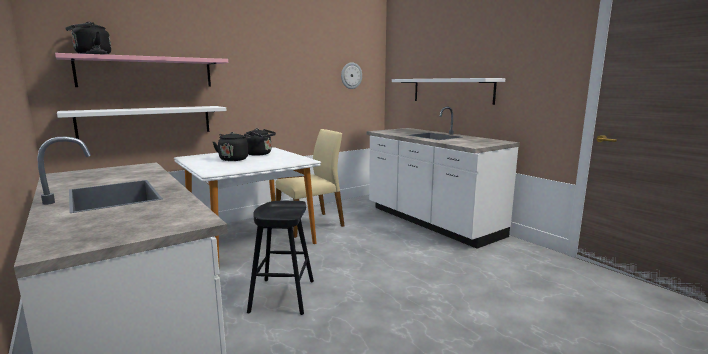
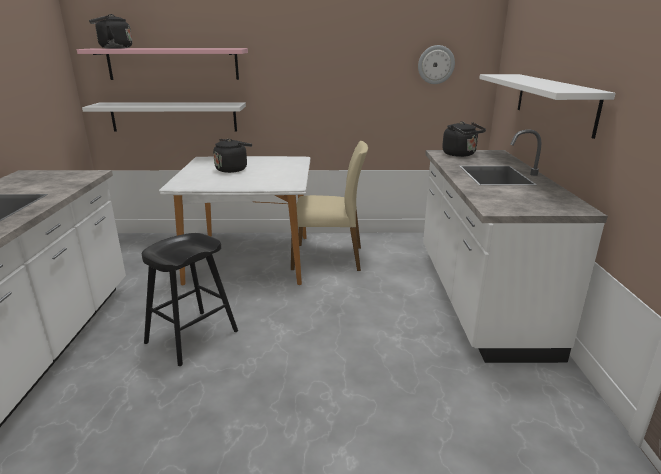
camera: 35 degrees right, 10 degrees up
(260, 154) = (271, 165): black kettle -> black kettle (460, 154)

